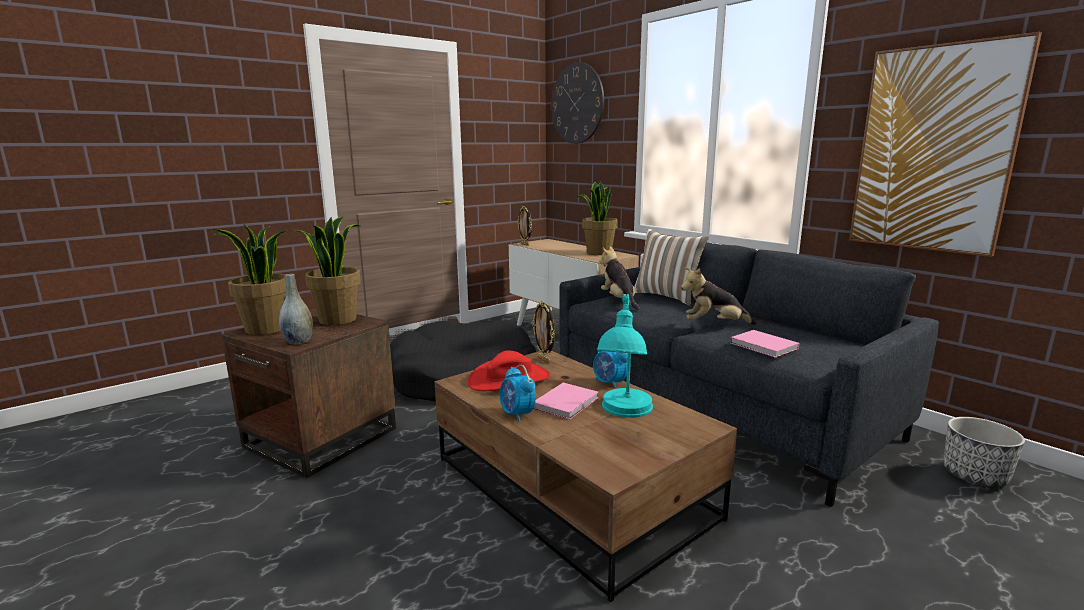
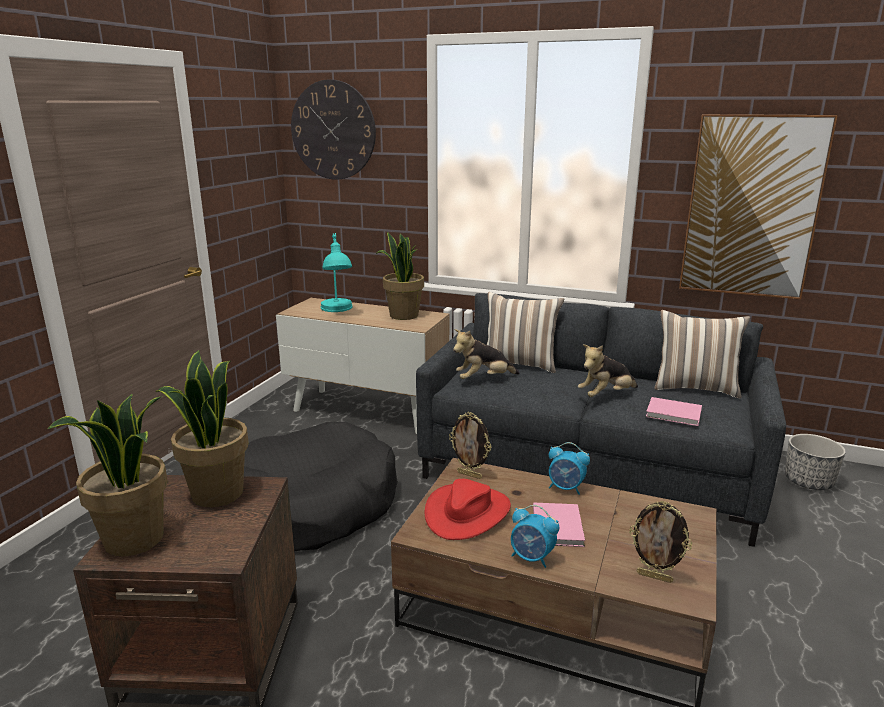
camera: 30 degrees left, 5 degrees up
(298, 341) = (221, 548): grey vase -> none
(525, 244) = (299, 312): picture frame -> picture frame (654, 577)
(619, 300) = (483, 379): plush toy -> plush toy turned 60 degrees counterclockwise
(624, 416) = (623, 526): turquoise table lamp -> turquoise table lamp (338, 311)
(821, 334) = (695, 388): none -> pillow

